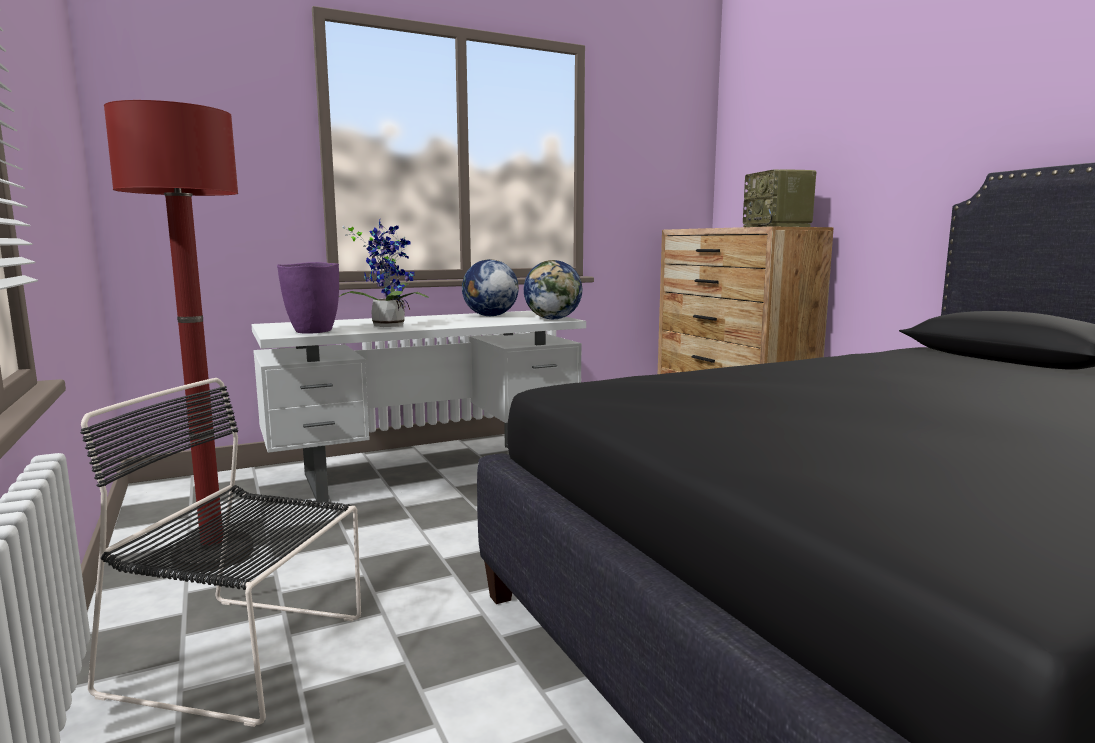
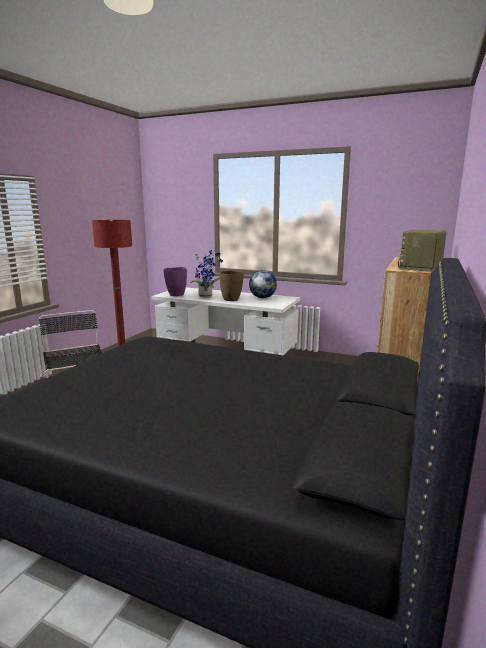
camera: 50 degrees right, 5 degrees up
(456, 323) = (231, 299): none -> brown vase
(553, 319) = (274, 305): globe -> none

